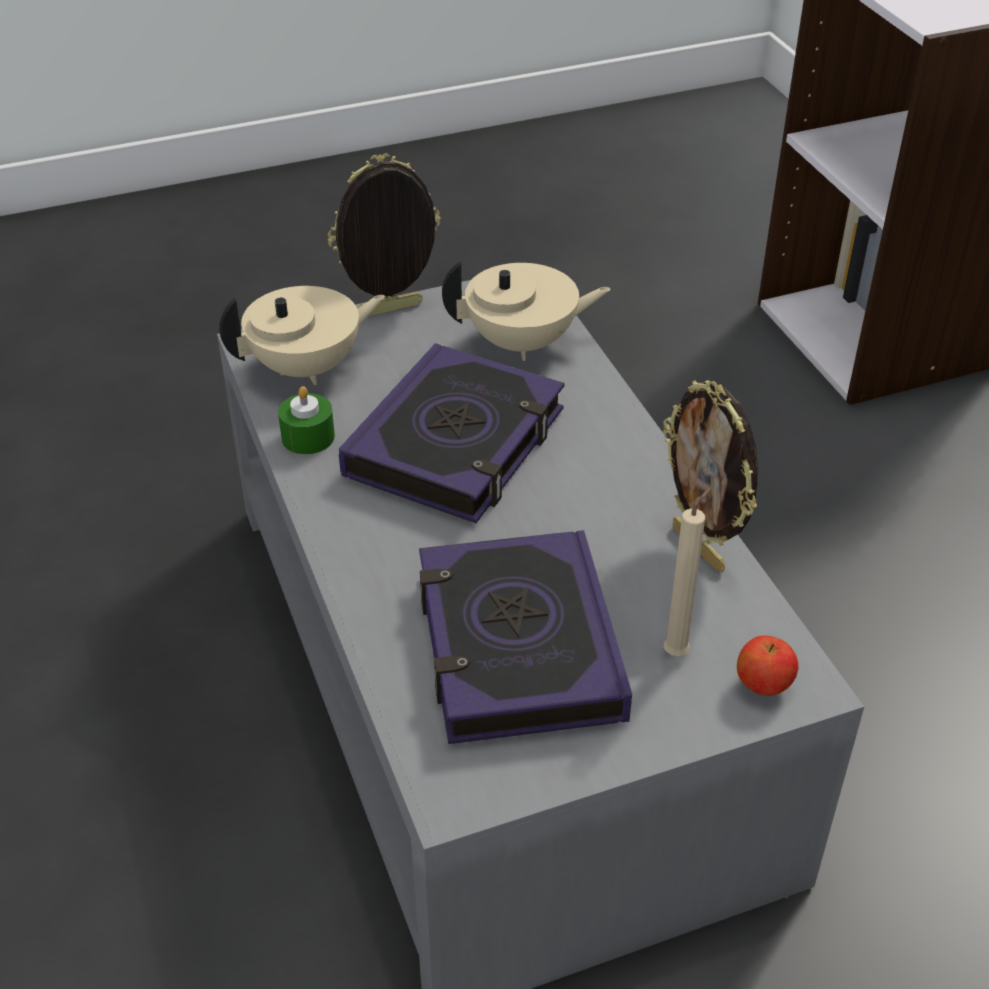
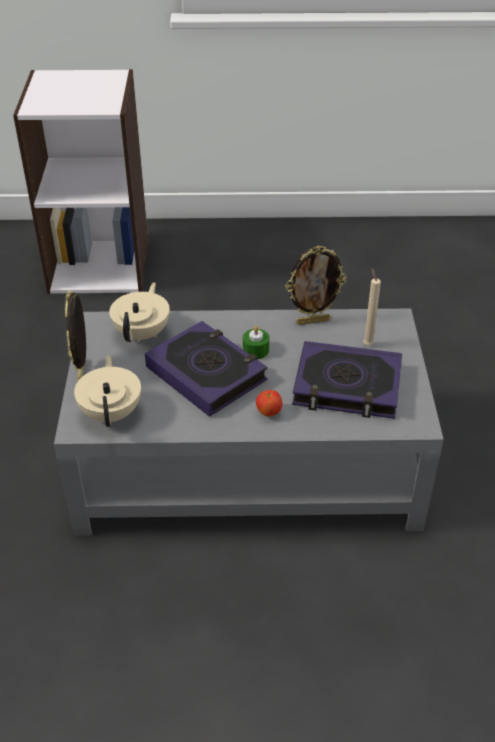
camera: 70 degrees left, 0 degrees up
(308, 437) = (170, 423): green candle -> green candle (256, 350)
(763, 685) = (392, 328): apple -> apple (268, 412)

